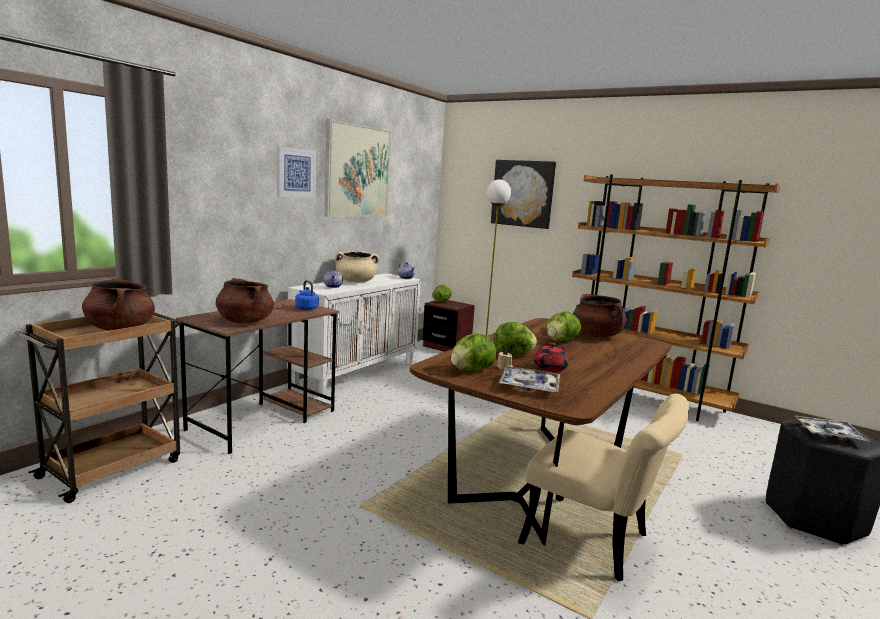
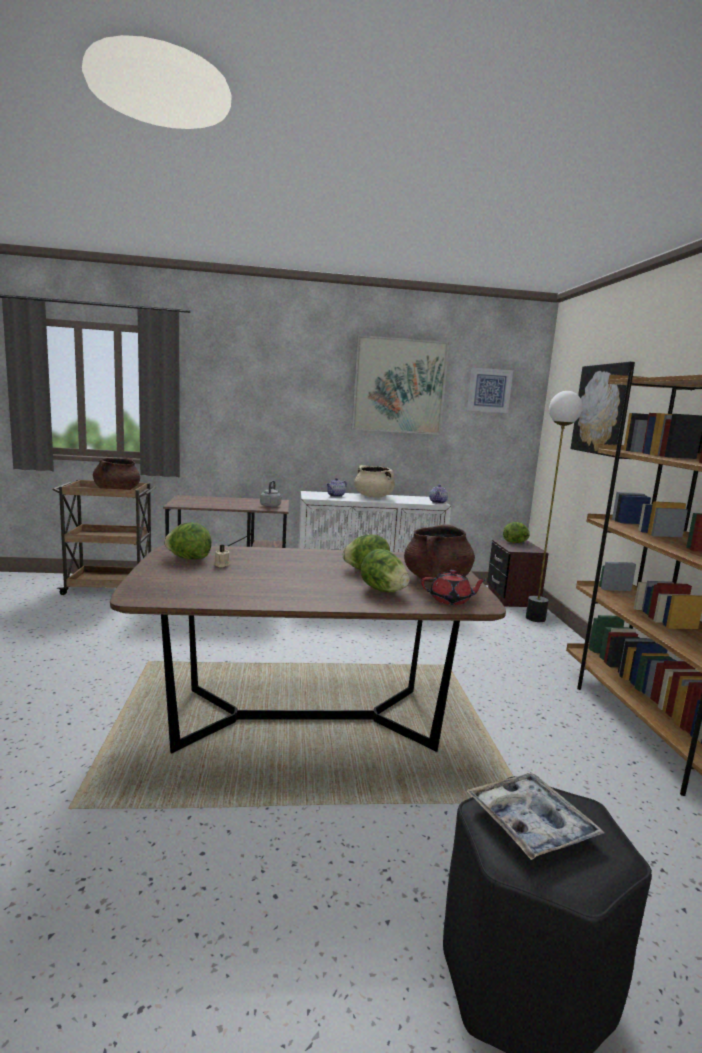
camera: 50 degrees right, 0 degrees up
(245, 321) = (200, 503): brown cooking pot -> none
(295, 173) = (317, 387): picture -> picture (489, 390)
(306, 308) = (271, 506): blue kettle -> grey kettle
(513, 354) = (270, 562): lettuce -> lettuce (383, 590)
(529, 386) = (176, 578): tray -> none
(550, 368) = (251, 578): red teapot -> red teapot (451, 600)
(596, 543) = (208, 782): beige chair -> none

